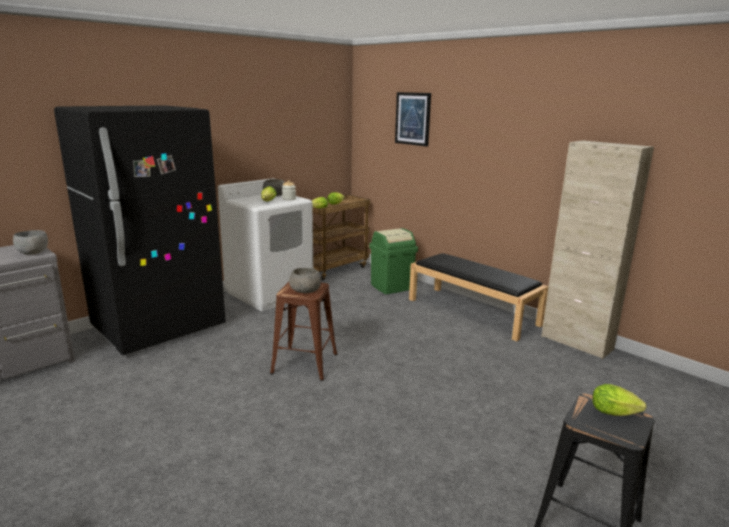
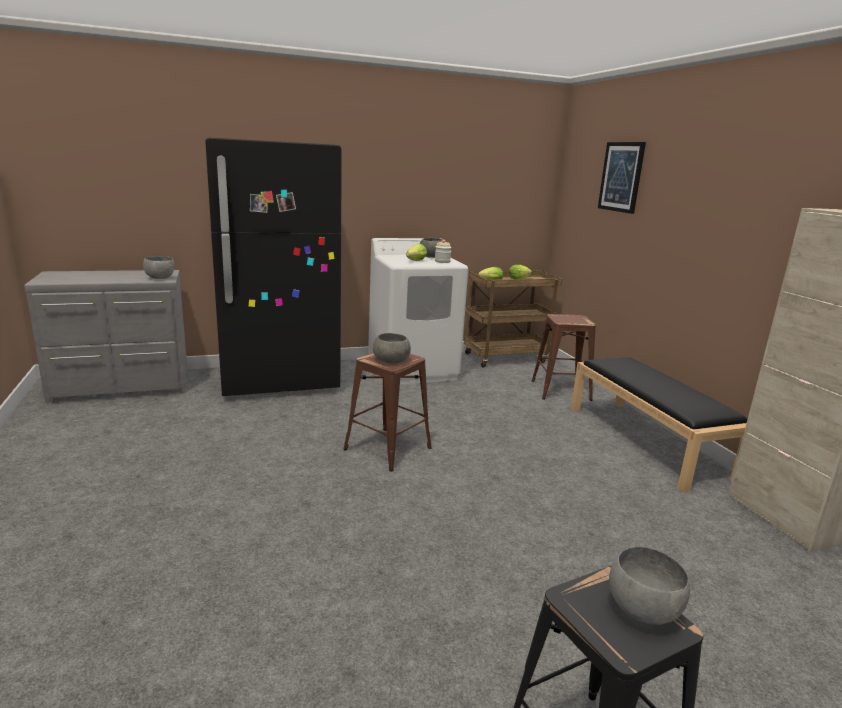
camera: 25 degrees right, 0 degrees up
(391, 286) = (560, 390): green trash can -> brown stool
(616, 413) = (642, 609): lettuce -> grey bowl

